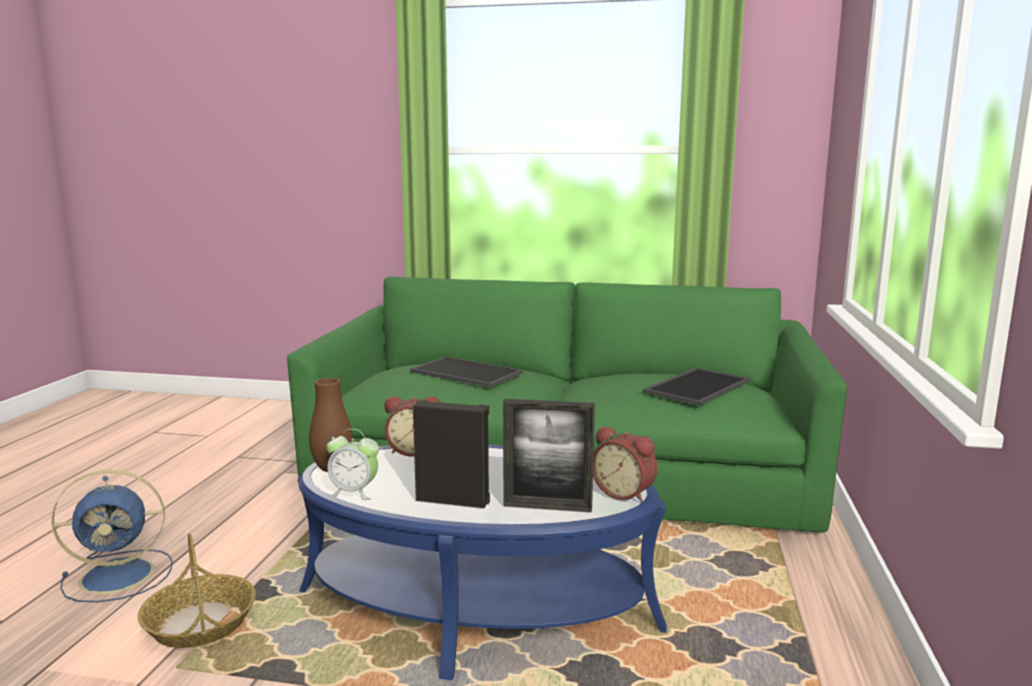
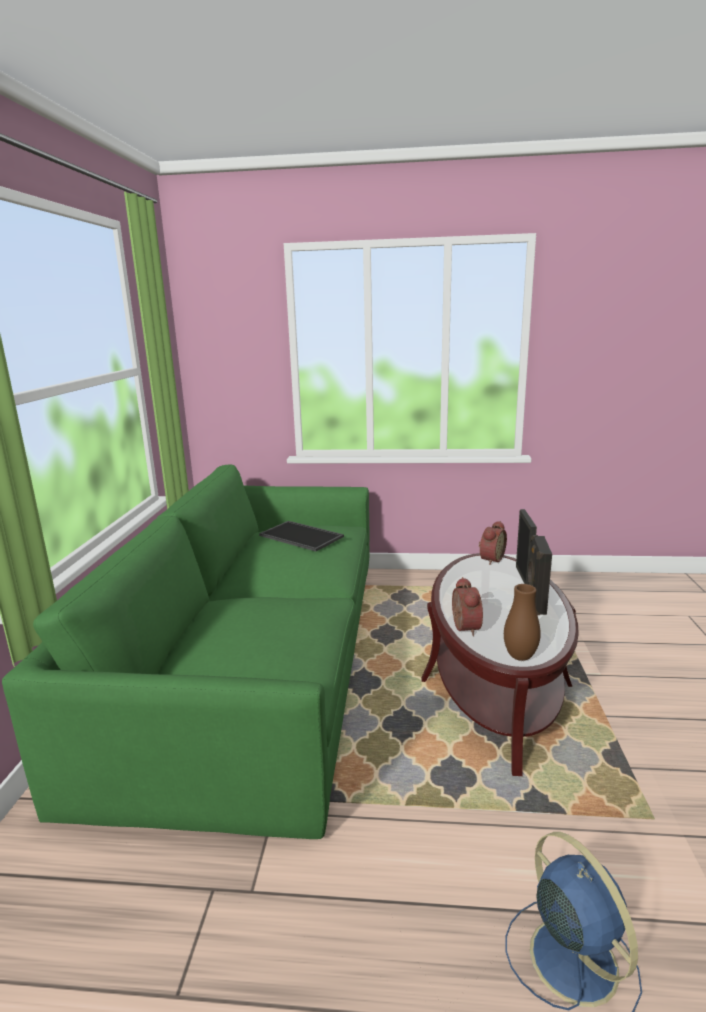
camera: 95 degrees left, 5 degrees up
(200, 623) = (598, 829): basket -> none
(354, 492) = (552, 638): alarm clock -> none
(464, 373) = (253, 624): tray -> none
(475, 609) = (495, 683): blue coffee table -> brown coffee table

